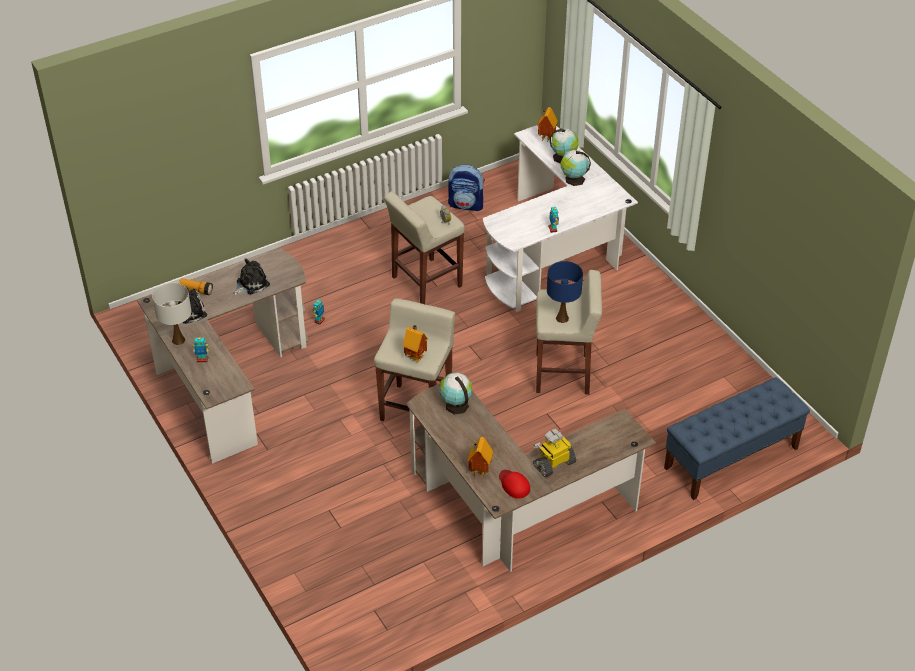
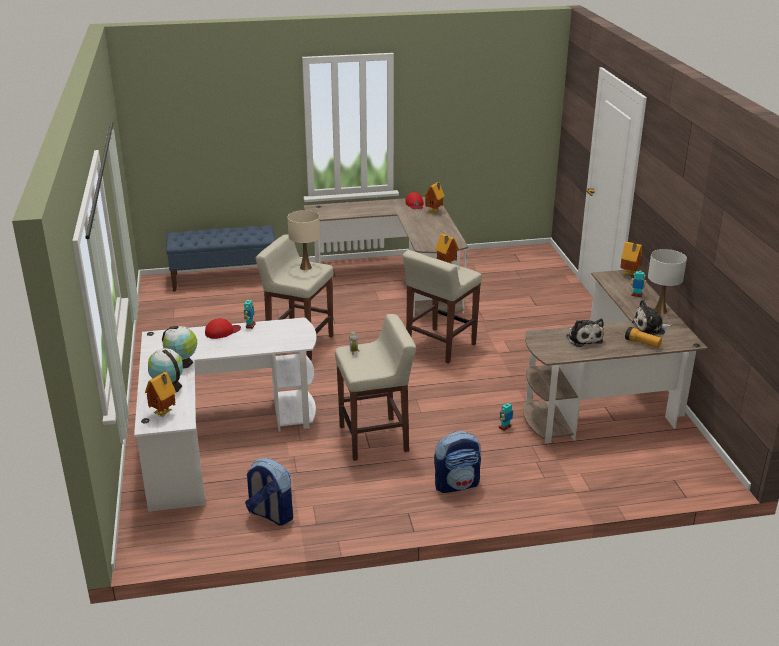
camera: 160 degrees left, 15 degrees down
(211, 393) = (629, 274): none -> toy house
(251, 284) = (583, 338): plush toy -> plush toy turned 90 degrees counterclockwise
(342, 258) = (457, 484): none -> backpack
(455, 405) = (430, 239): globe -> none
(554, 463) = (380, 207): toy robot -> none
(562, 318) = (305, 267): blue table lamp -> beige table lamp
(571, 217) = (222, 331): none -> red cap

